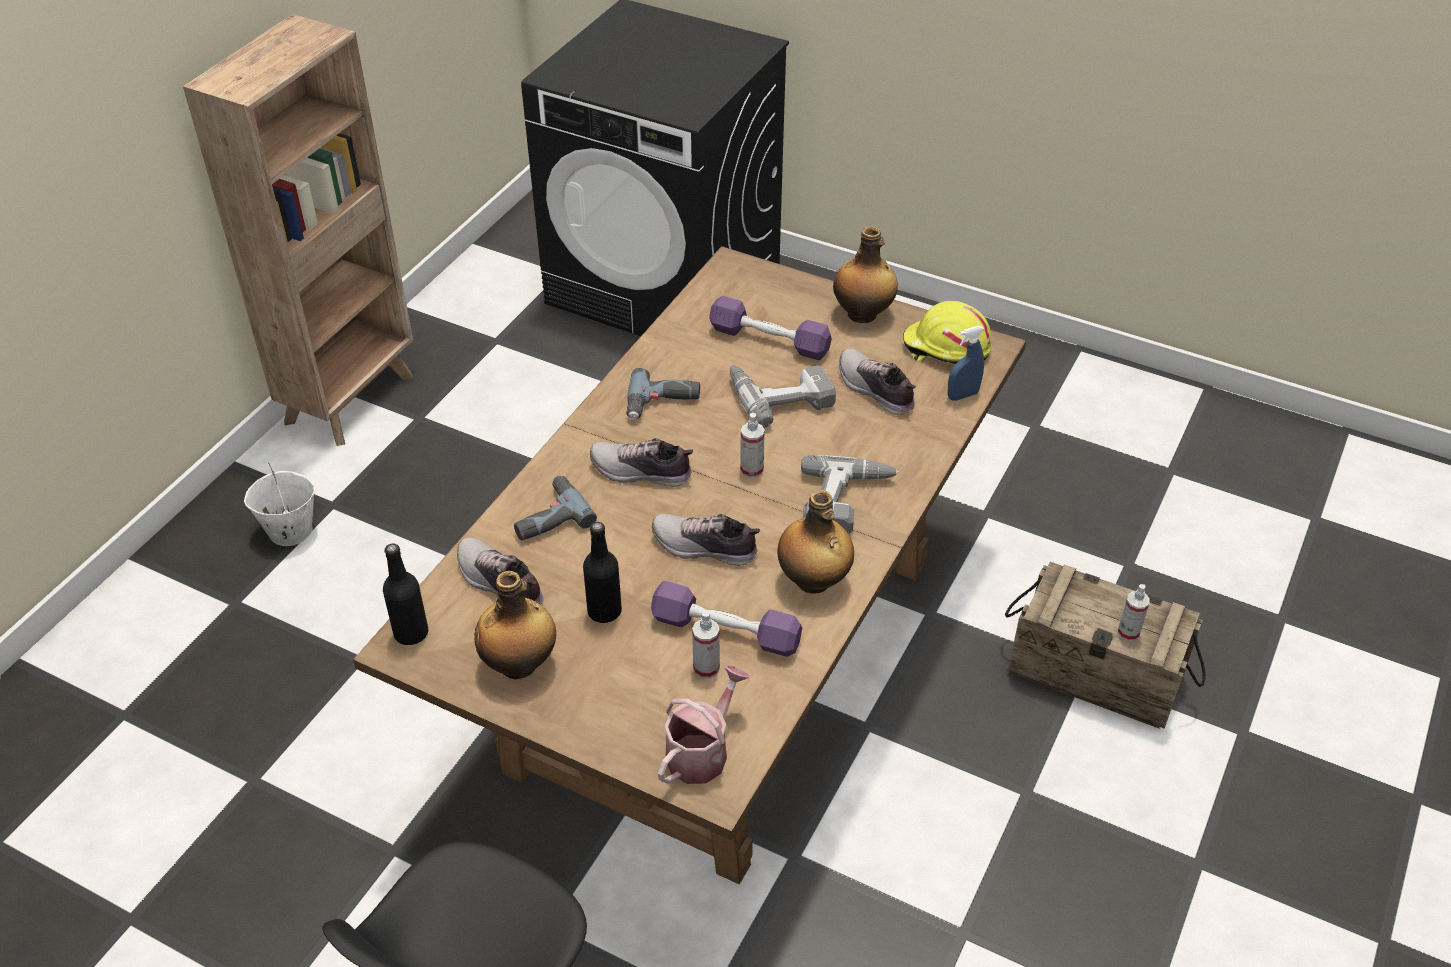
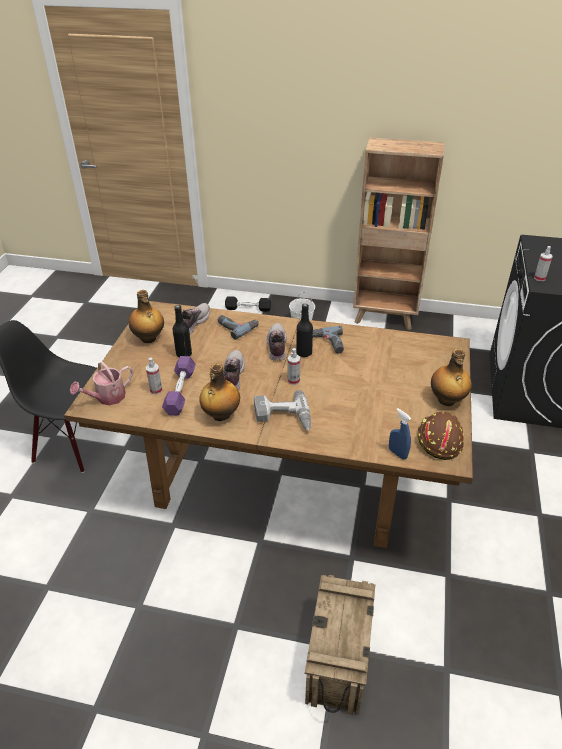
camera: 75 degrees right, 5 degrees down
(161, 612) = (248, 308): none -> black dumbbell
(411, 633) = (160, 309): black bottle -> black bottle (304, 353)
(702, 751) = (107, 398): watering can -> watering can turned 120 degrees clockwise
(769, 340) = (399, 369): purple dumbbell -> none
(779, 395) = (356, 380): power drill -> none
(875, 391) = (380, 415): shoe -> none
(945, 348) = (438, 440): yellow hard hat -> brown hard hat
(1128, 632) = (329, 637): spray bottle -> spray bottle (539, 278)

